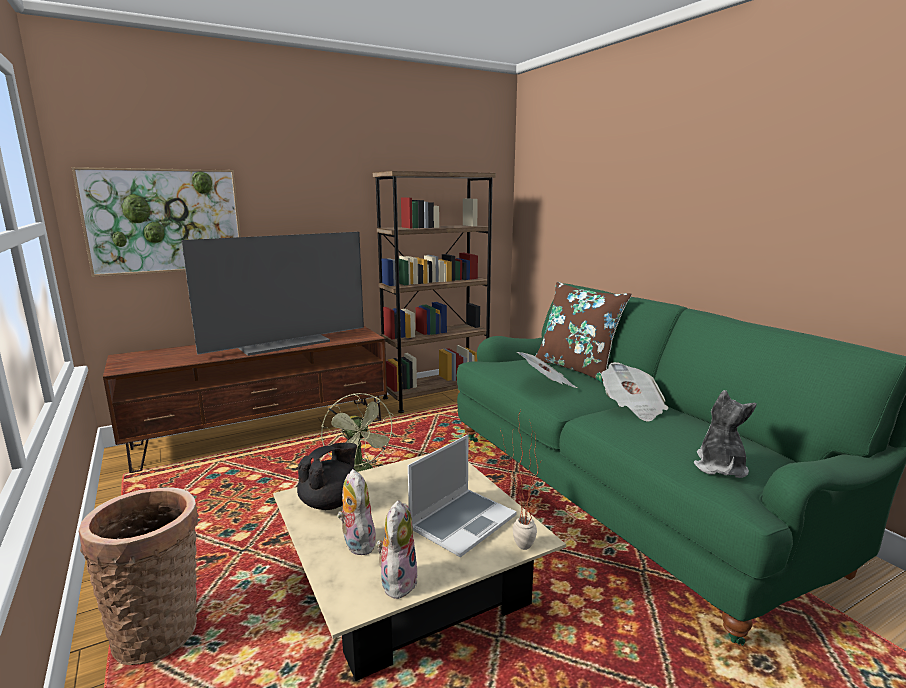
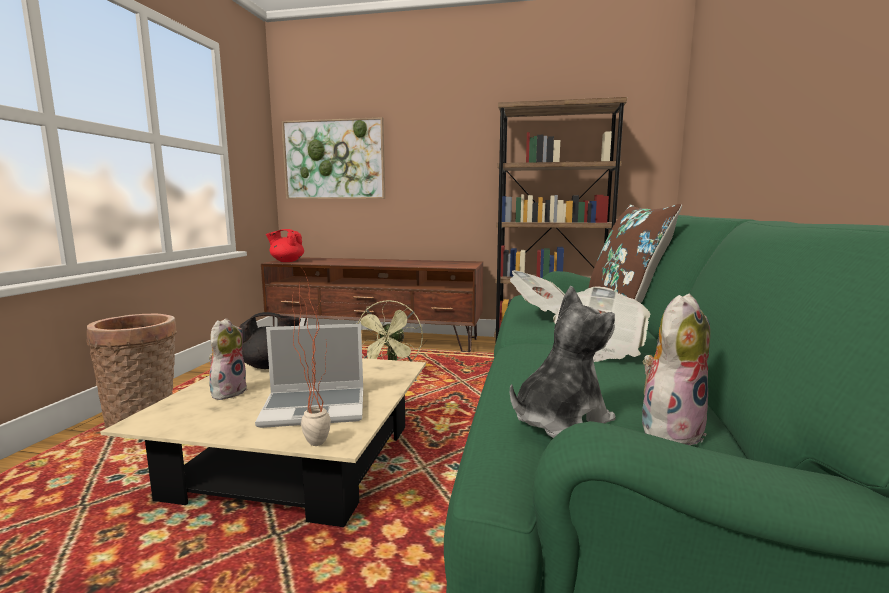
camera: 40 degrees right, 5 degrees down
(133, 365) = (286, 261): none -> red teapot
(284, 343) = (395, 263): television -> none
(397, 581) = (194, 421): plush toy -> plush toy (669, 430)

